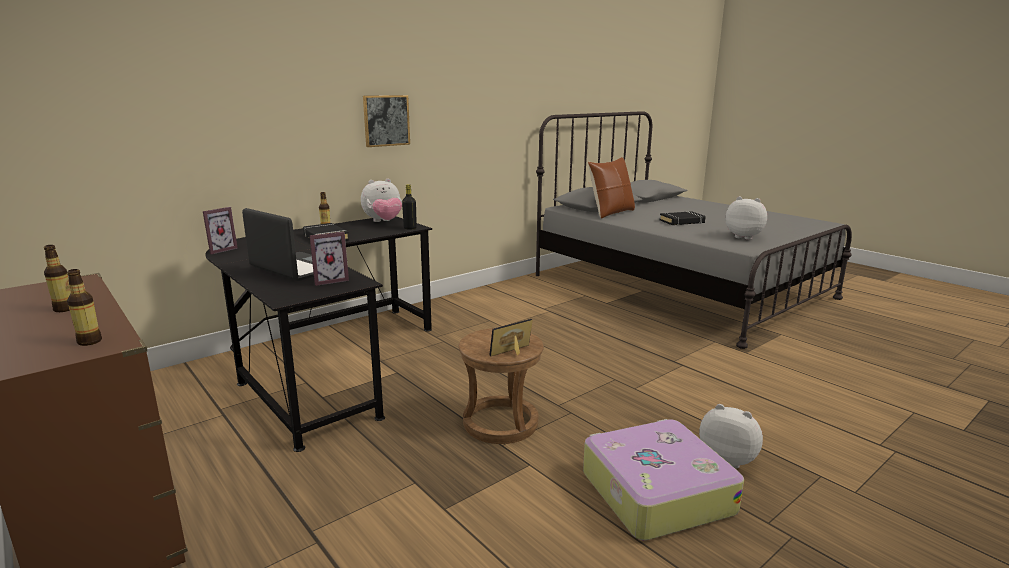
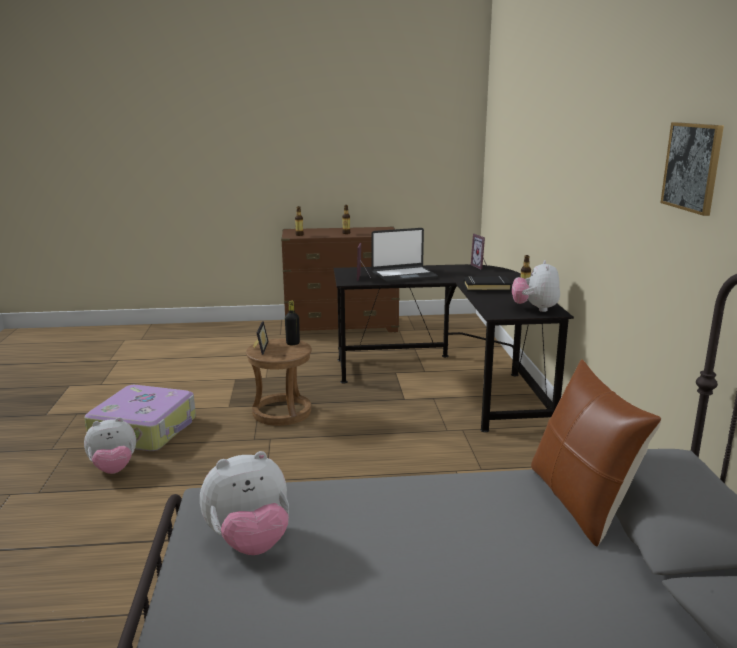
camera: 125 degrees right, 0 degrees up
(386, 120) = (590, 203): picture -> picture (692, 167)
(410, 228) = (492, 312): black bottle -> black bottle (293, 343)
(682, 221) = (429, 546): black book -> none

